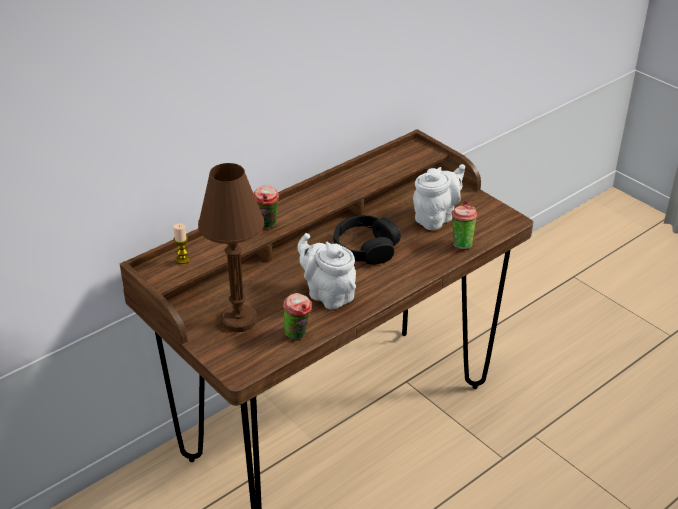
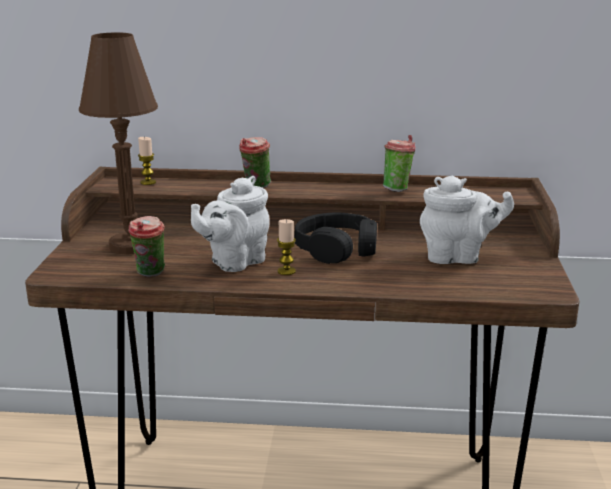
camera: 45 degrees right, 15 degrees down
(328, 294) = (234, 262): white teapot -> white teapot turned 135 degrees counterclockwise
(369, 284) = (286, 271): none -> candle
(461, 243) = (446, 284): cup -> cup (397, 189)

